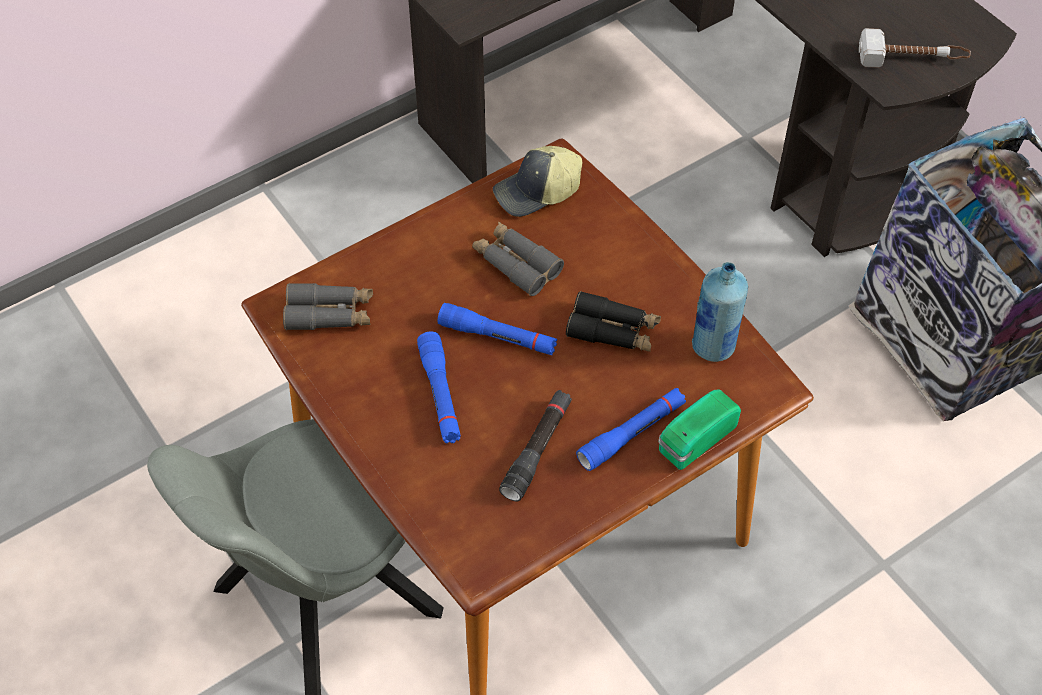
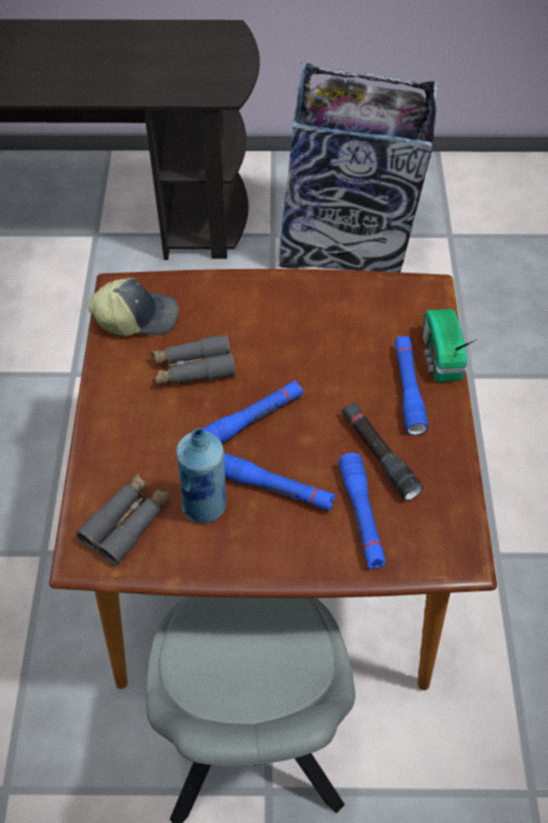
camera: 55 degrees left, 0 degrees up
(462, 471) = (361, 516): none -> blue flashlight
(537, 192) = (137, 317): cap -> cap turned 105 degrees counterclockwise
(613, 331) = (307, 347): black binoculars -> none
(713, 347) = (369, 300): blue bottle -> blue bottle (205, 506)
(912, 57) = (213, 70): hammer -> none

